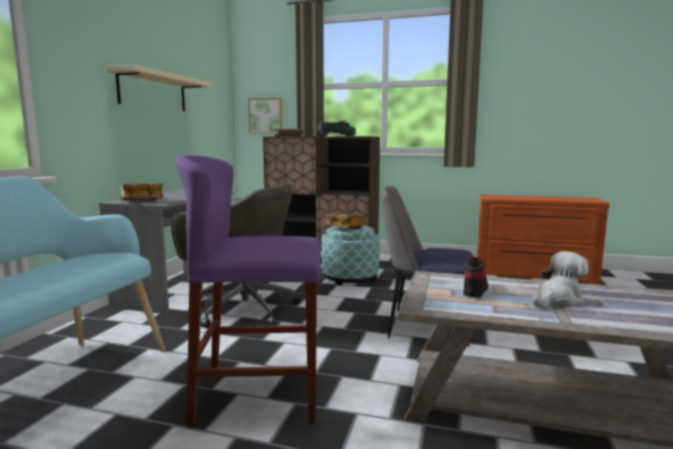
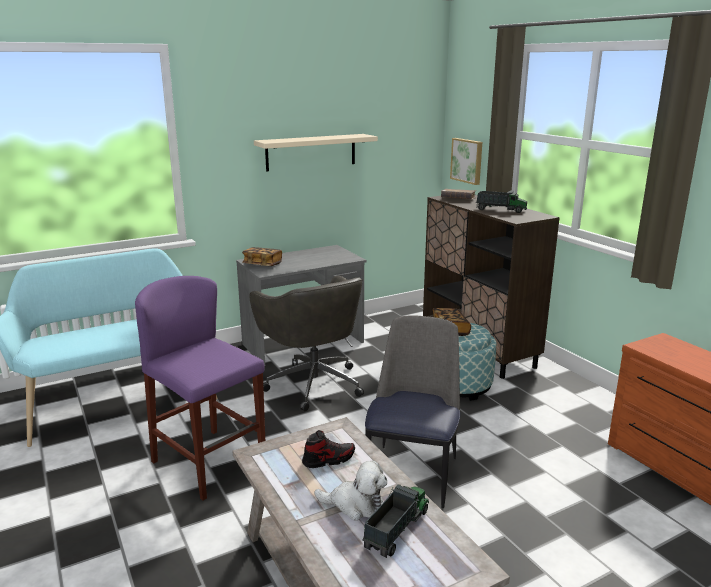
camera: 45 degrees right, 10 degrees up
(426, 327) = (413, 473): chair -> chair turned 45 degrees clockwise
(607, 299) = (397, 528): none -> toy truck

